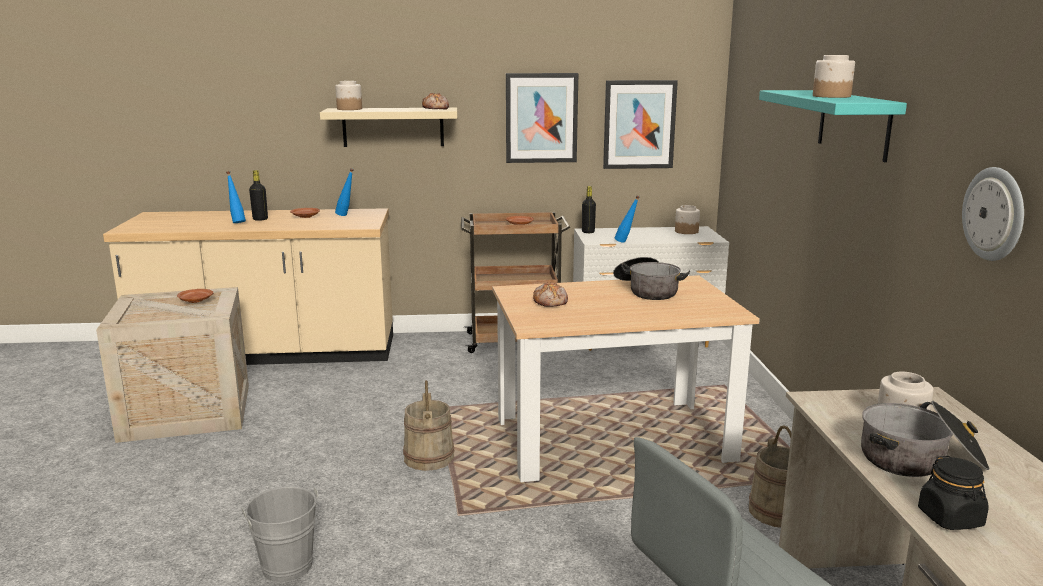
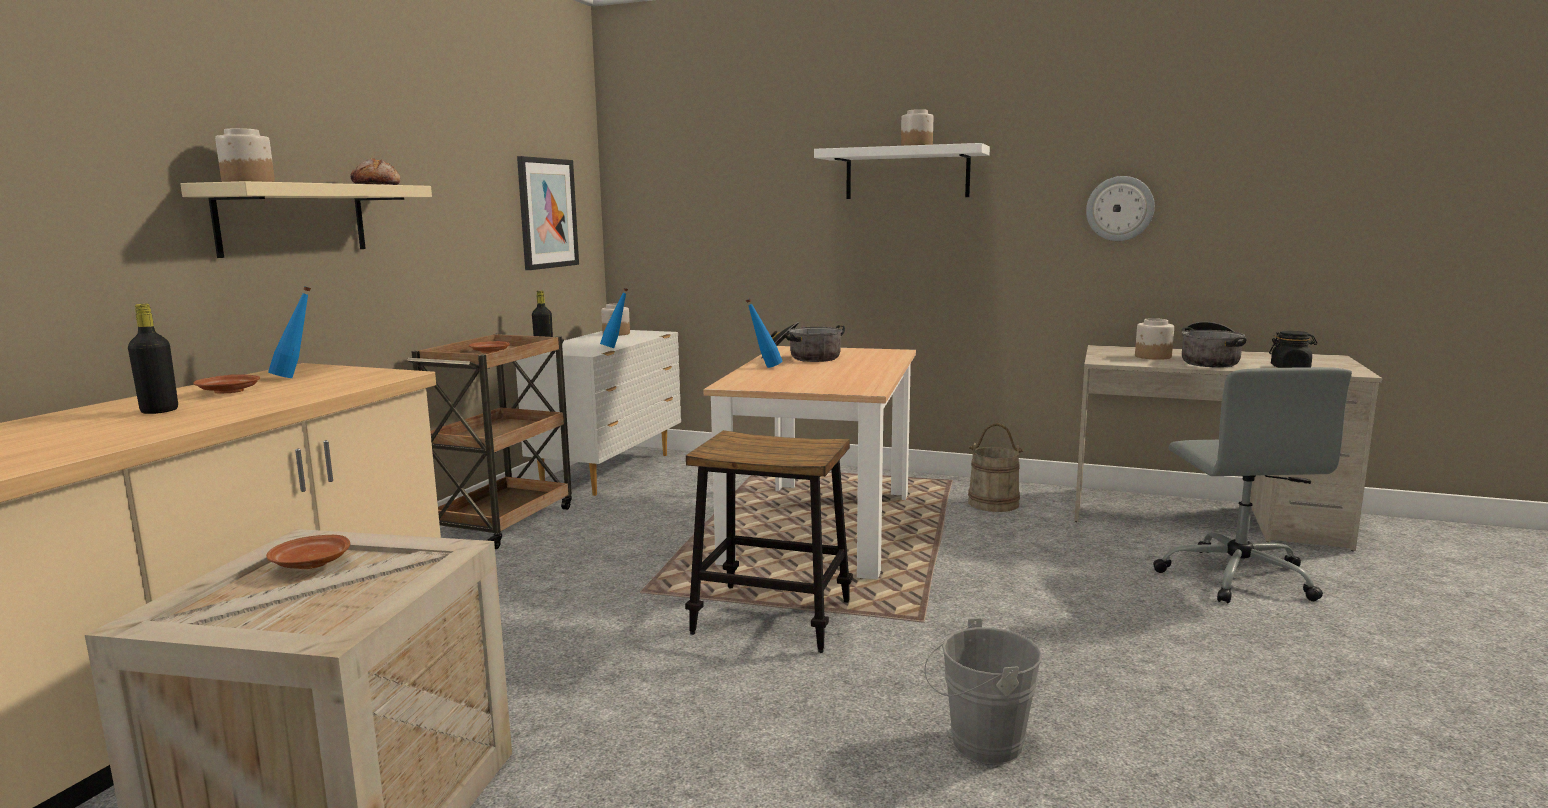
camera: 65 degrees left, 5 degrees down
(237, 222) = (137, 422): blue bottle -> blue bottle (764, 367)
(428, 457) = (772, 618): beige bucket -> stool
(541, 118) = (465, 204): picture -> none
(551, 302) = (797, 380): bread -> none
(853, 124) = (907, 173): turquoise shelf -> white shelf

